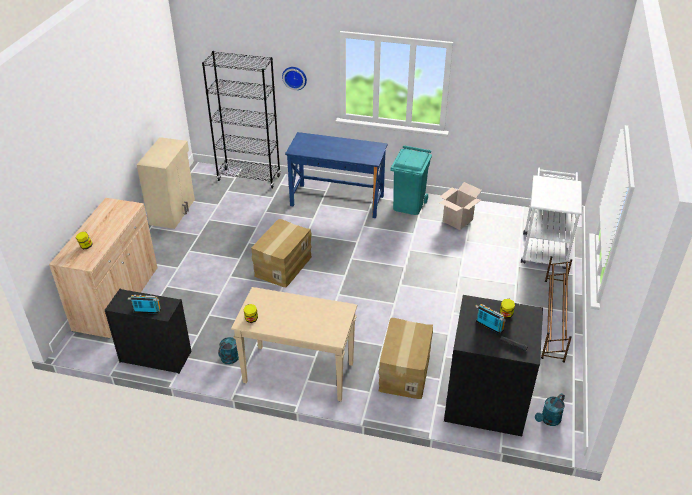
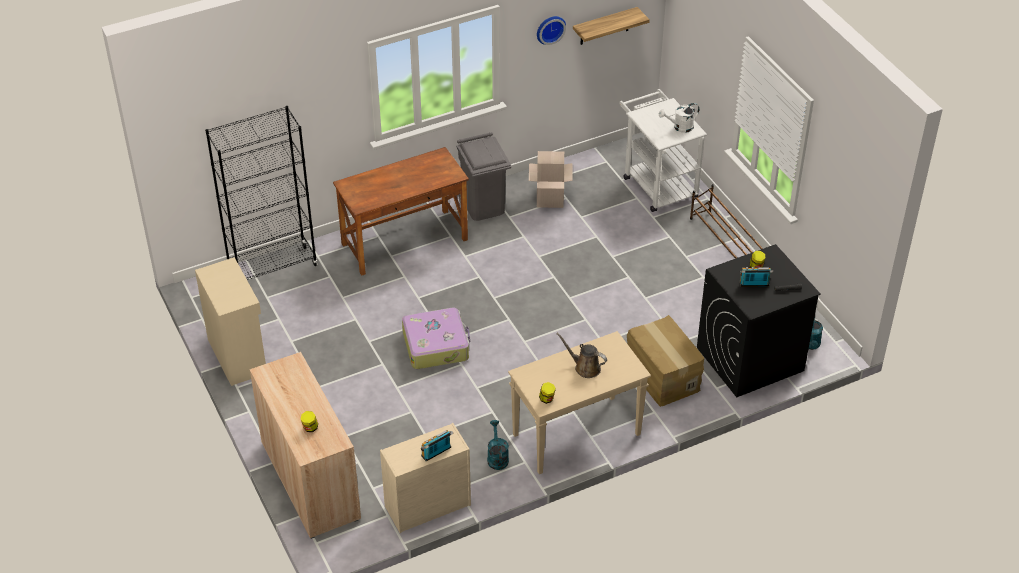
camera: 40 degrees left, 5 degrees up
(154, 356) = (426, 506): black dresser -> beige dresser
(282, 266) = (436, 345): cardboard box -> suitcase
(295, 77) = (314, 117): wall clock -> wall clock (550, 28)
(303, 315) = (585, 367): none -> brown watering can
(337, 200) = (404, 241): blue desk -> brown desk
(409, 205) = (484, 206): turquoise trash can -> grey trash can
(547, 101) = (604, 26): none -> shelf
(564, 200) = (680, 127): none -> white watering can

